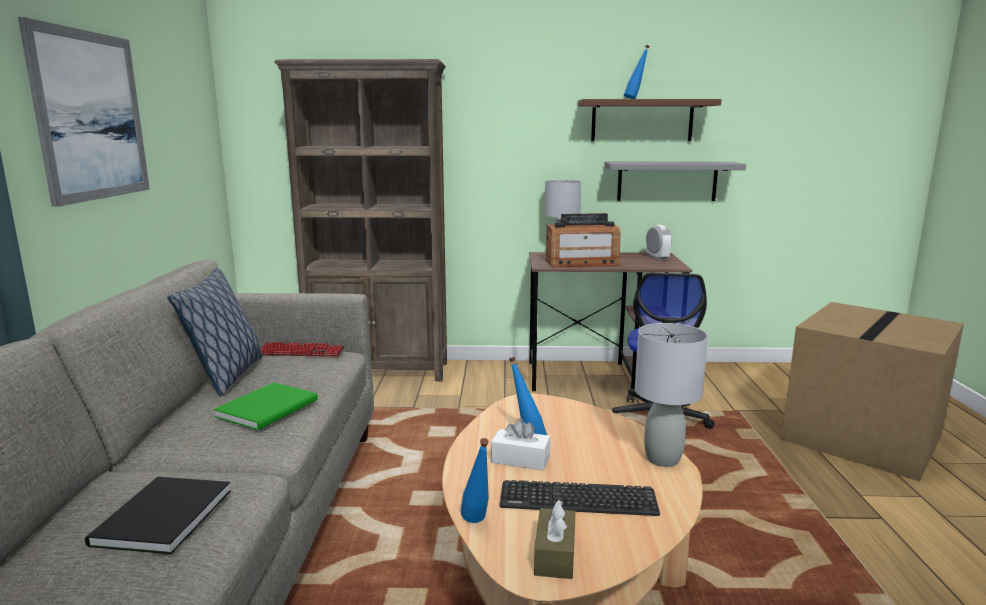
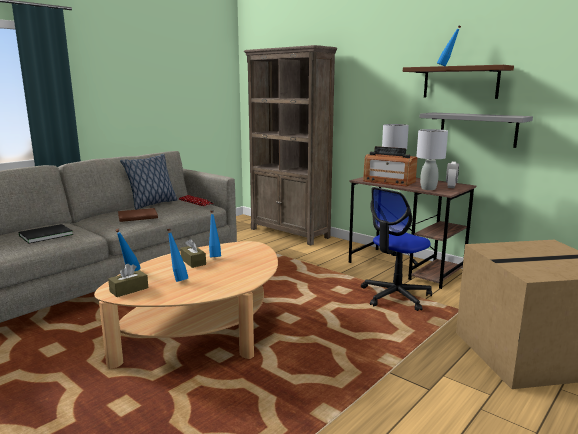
camera: 40 degrees right, 0 degrees up
(91, 116) = (139, 81): picture -> none
(271, 408) = (139, 216): green book -> brown book
(520, 459) = (193, 262): white tissue box -> brown tissue box
(578, 500) = (178, 280): keyboard -> blue bottle
(662, 459) = (247, 280): grey table lamp -> grey table lamp (428, 188)

